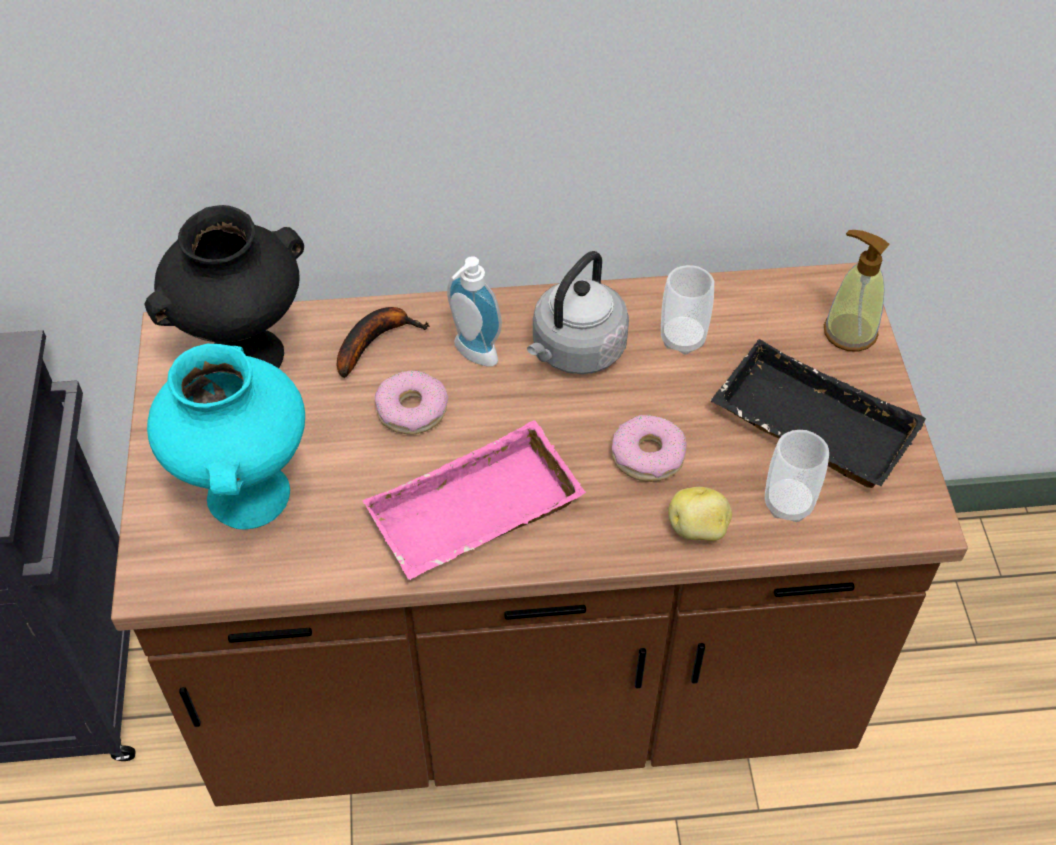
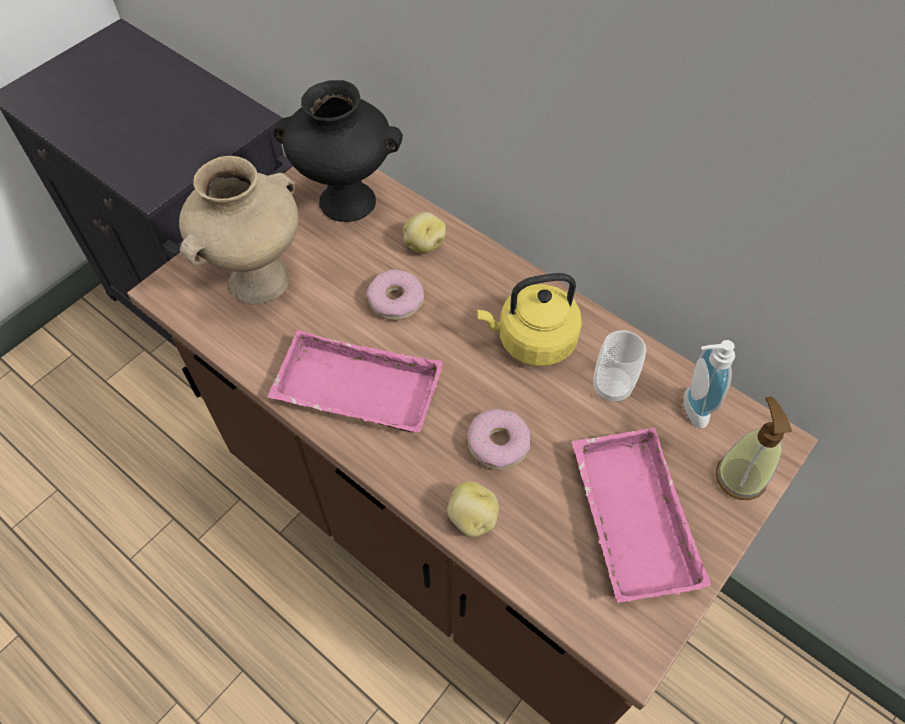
camera: 45 degrees right, 5 degrees up
(246, 493) = (259, 278): turquoise vase -> beige vase
(375, 341) = (424, 244): banana -> potato
(472, 355) = (467, 295): soap dispenser -> soap dispenser (690, 408)
(575, 351) = (532, 341): grey kettle -> yellow kettle
(788, 503) = (551, 555): cup -> none
(808, 427) = (627, 517): black tray -> pink tray

